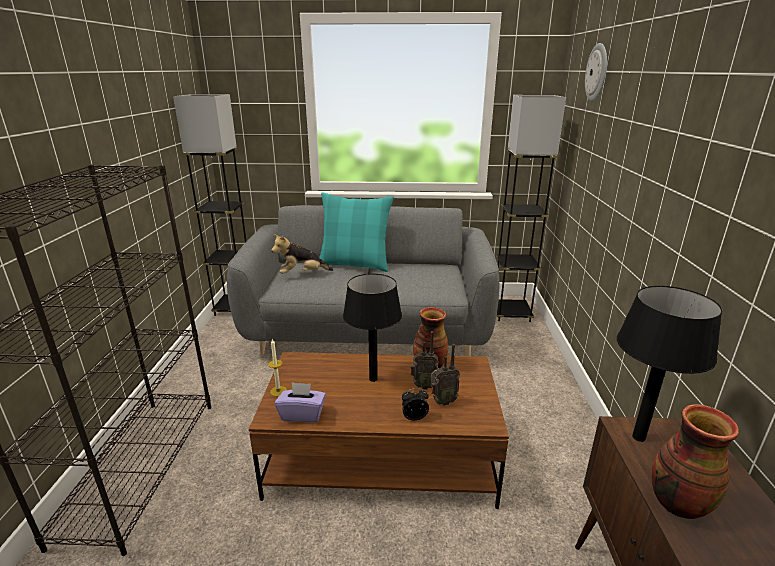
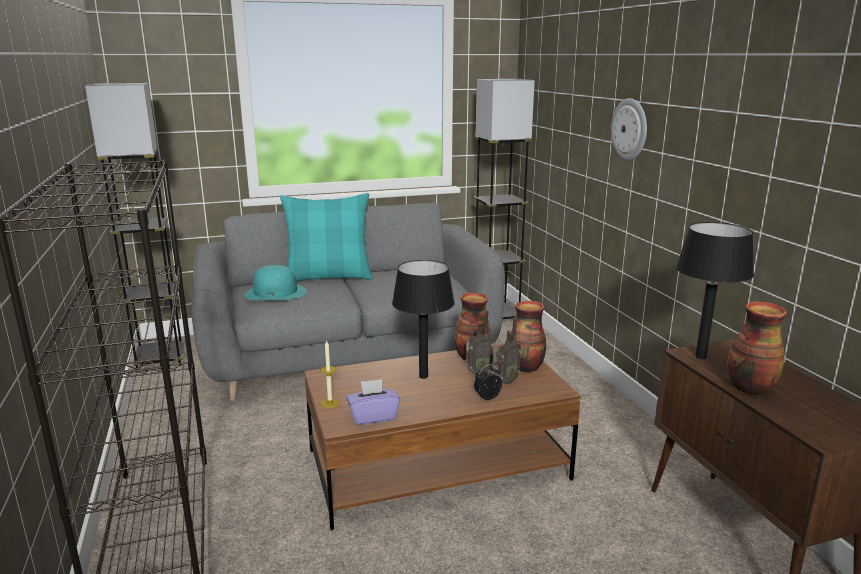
camera: 20 degrees left, 5 degrees down
(302, 274) = (276, 293): plush toy -> turquoise hat
(472, 389) = (525, 367): none -> vase
(597, 72) = (566, 55): wall clock -> wall clock (630, 129)

